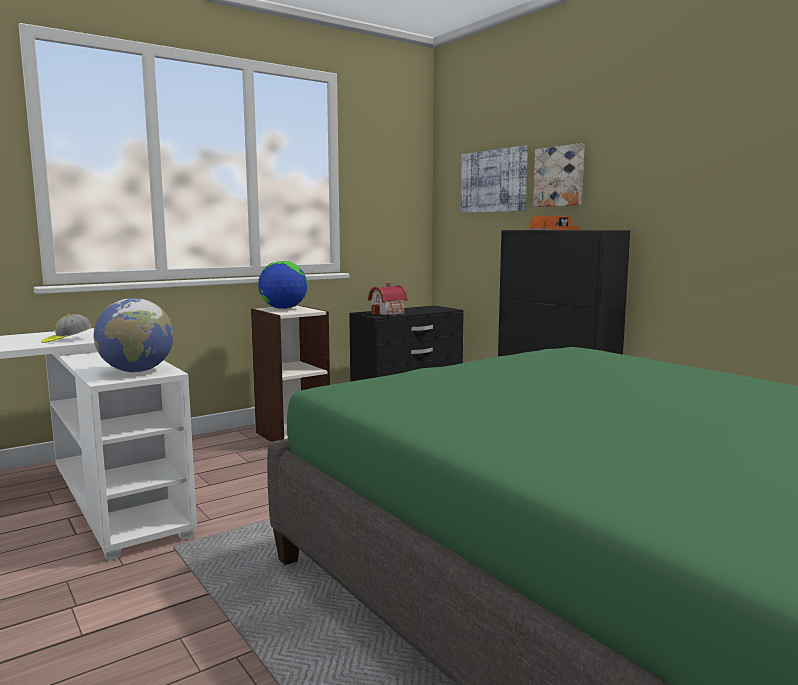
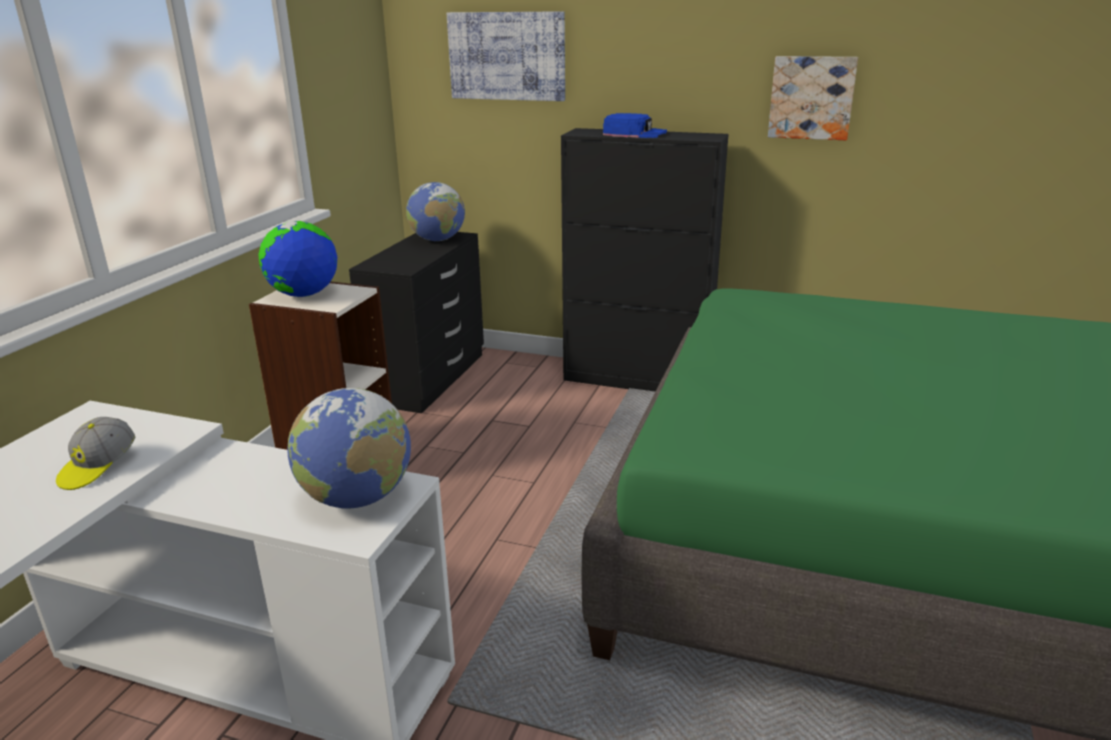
camera: 35 degrees left, 15 degrees up
(389, 313) = (405, 259): toy house -> none
(430, 309) = (437, 240): none -> globe
(555, 229) = (634, 133): orange cap -> blue cap
(560, 176) = (619, 59): picture -> picture (811, 97)

